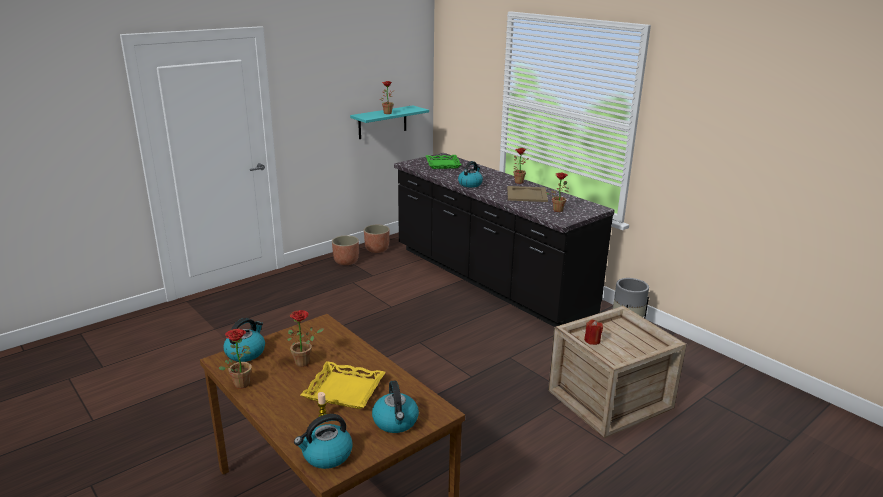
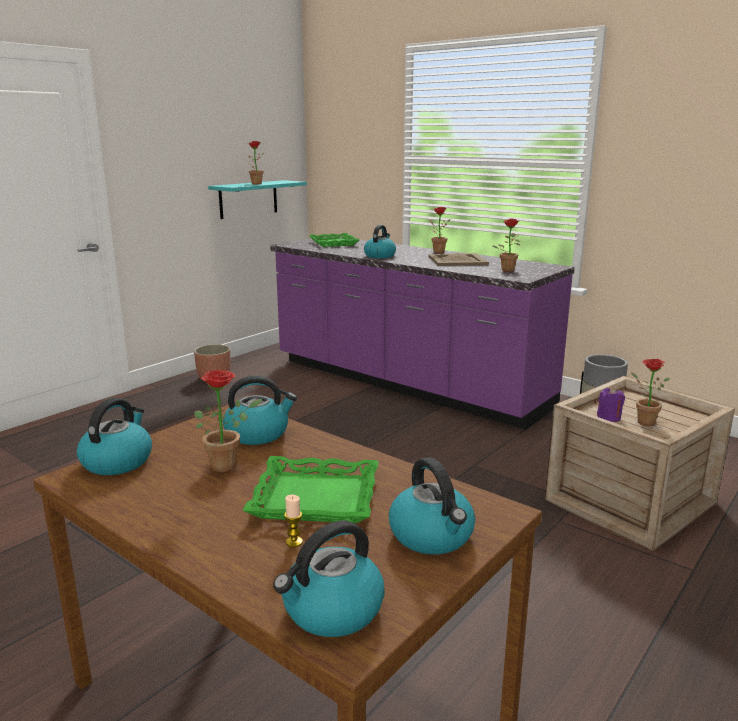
camera: 10 degrees left, 5 degrees down
(241, 382) = (119, 505): potted plant -> potted plant (642, 421)
(329, 341) = (258, 433): none -> kettle
(345, 390) = (316, 497): yellow tray -> green tray
(377, 249) = (251, 363): planter -> none
(489, 280) = (406, 383): black counter -> purple counter
(592, 340) = (609, 418): red candle -> purple candle

